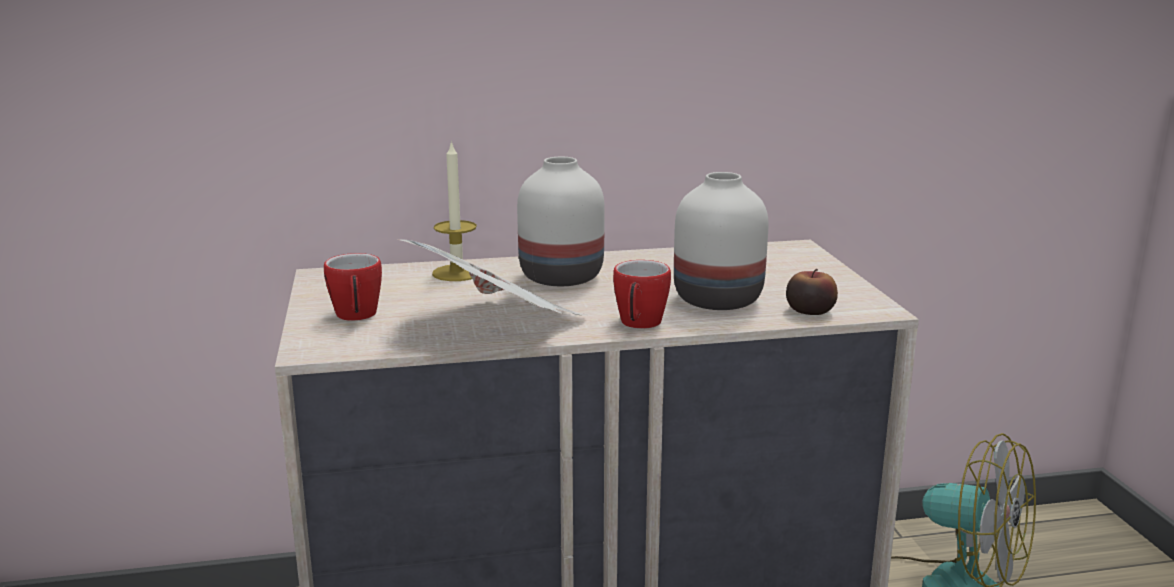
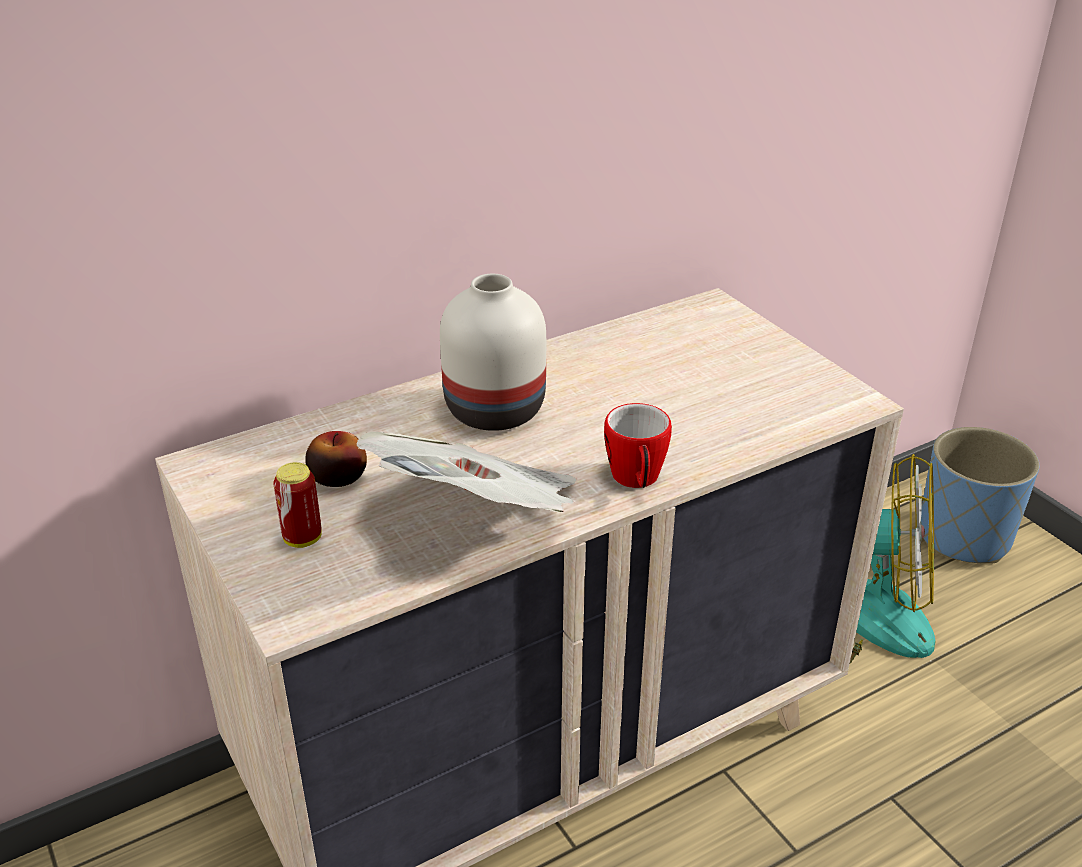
camera: 20 degrees left, 15 degrees up
(356, 317) = (302, 539): mug -> can
(457, 273) = (367, 426): candle -> none
(719, 299) = (691, 415): white vase -> none
(809, 311) = (794, 417): apple -> apple (338, 477)
(1088, 558) = (963, 536): none -> blue planter

